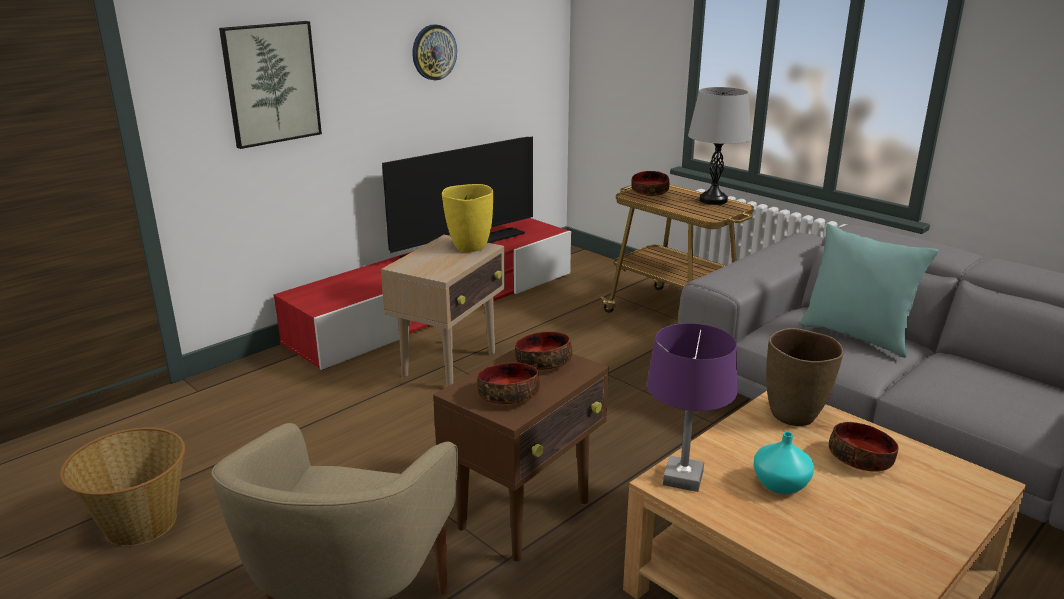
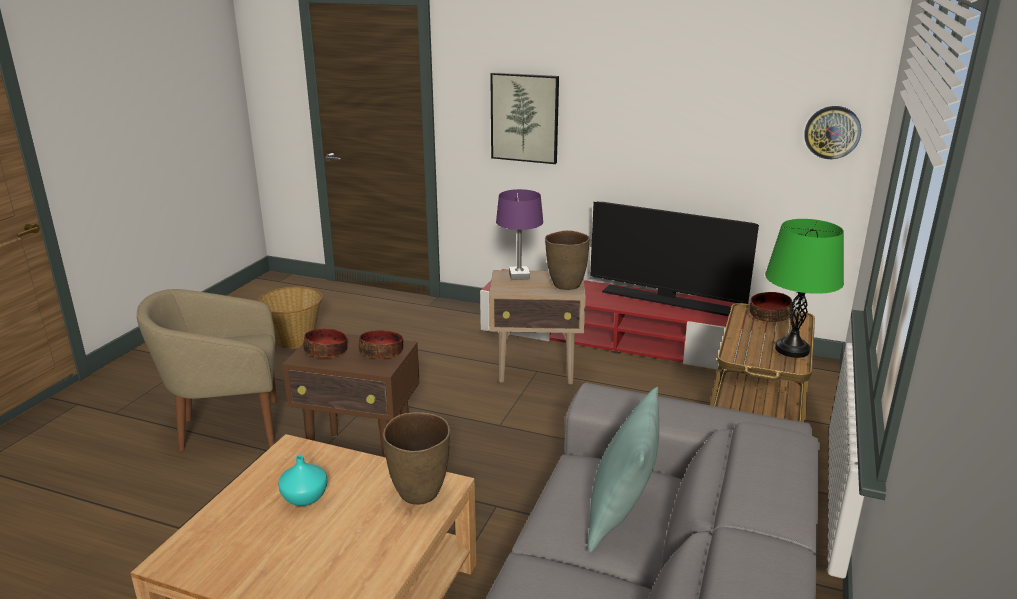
camera: 65 degrees right, 0 degrees up
(433, 52) = (681, 120): wall clock -> wall clock (832, 132)
(469, 247) = (565, 285): yellow vase -> brown vase
(683, 478) = (297, 454): purple table lamp -> purple table lamp (519, 276)
(713, 200) = (792, 350): grey table lamp -> green table lamp
(861, 459) = (361, 536): bowl -> none

